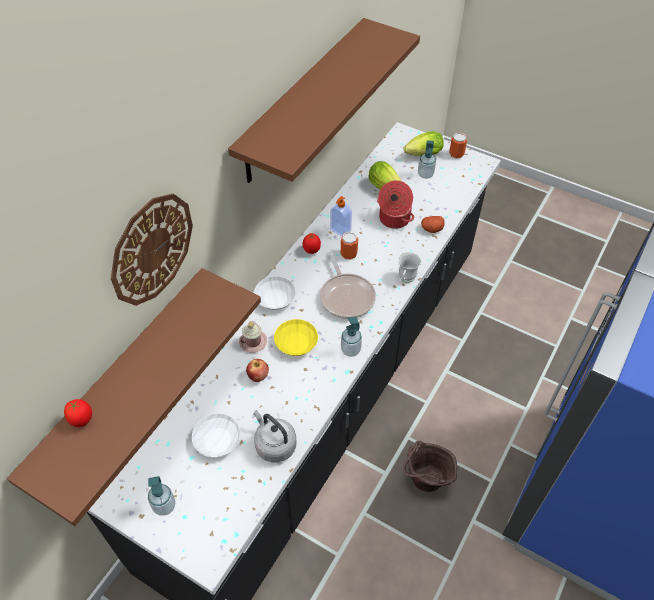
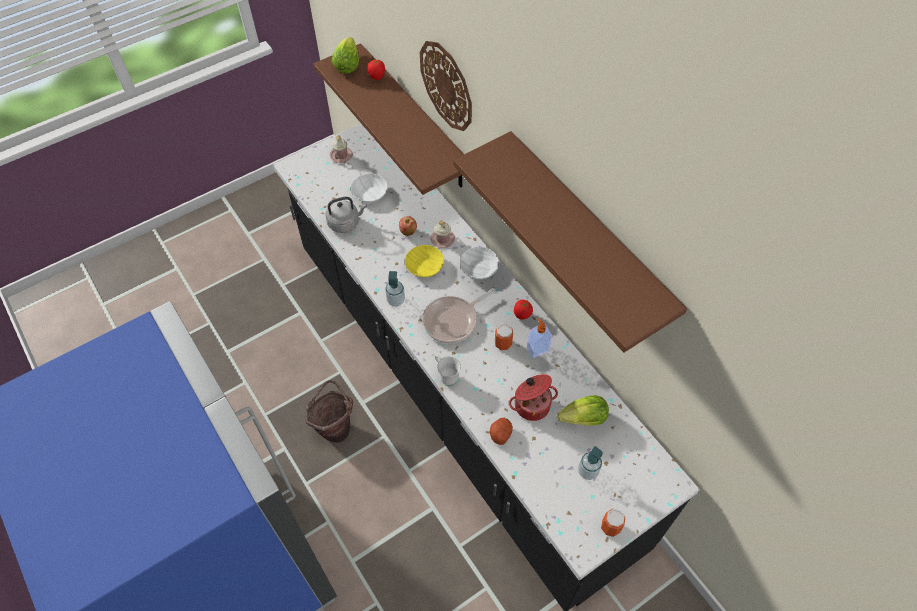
camera: 115 degrees right, 5 degrees up
(164, 506) = (341, 155): soap dispenser -> pink mug
(346, 296) = (453, 321): frying pan -> frying pan turned 45 degrees counterclockwise
(421, 155) = (623, 485): lettuce -> lettuce (348, 63)

